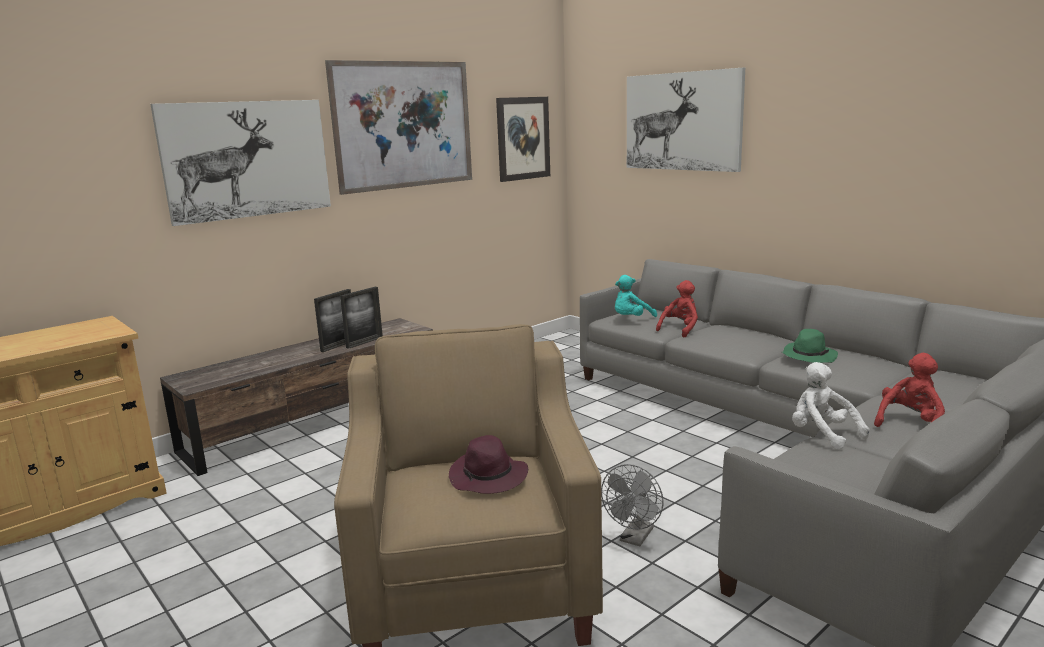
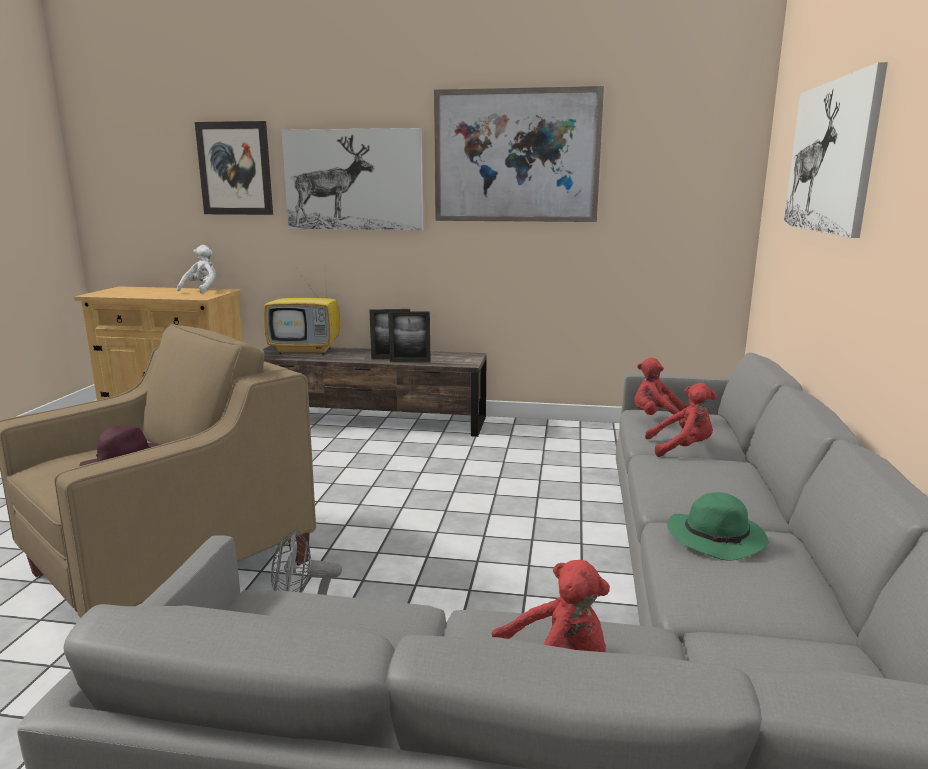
camera: 50 degrees right, 0 degrees up
(227, 367) = (306, 350): none -> television
(523, 138) = (685, 179): picture -> picture (235, 168)
(631, 319) = (657, 419): turquoise plush toy -> red plush toy
(822, 434) = (437, 609): white plush toy -> white plush toy (202, 290)

